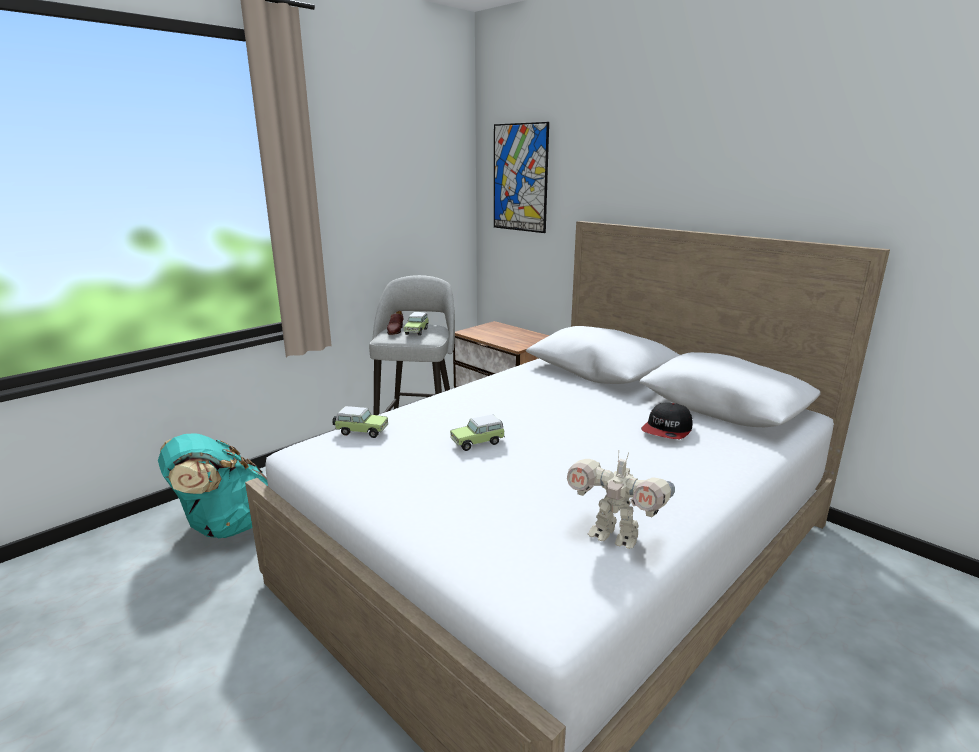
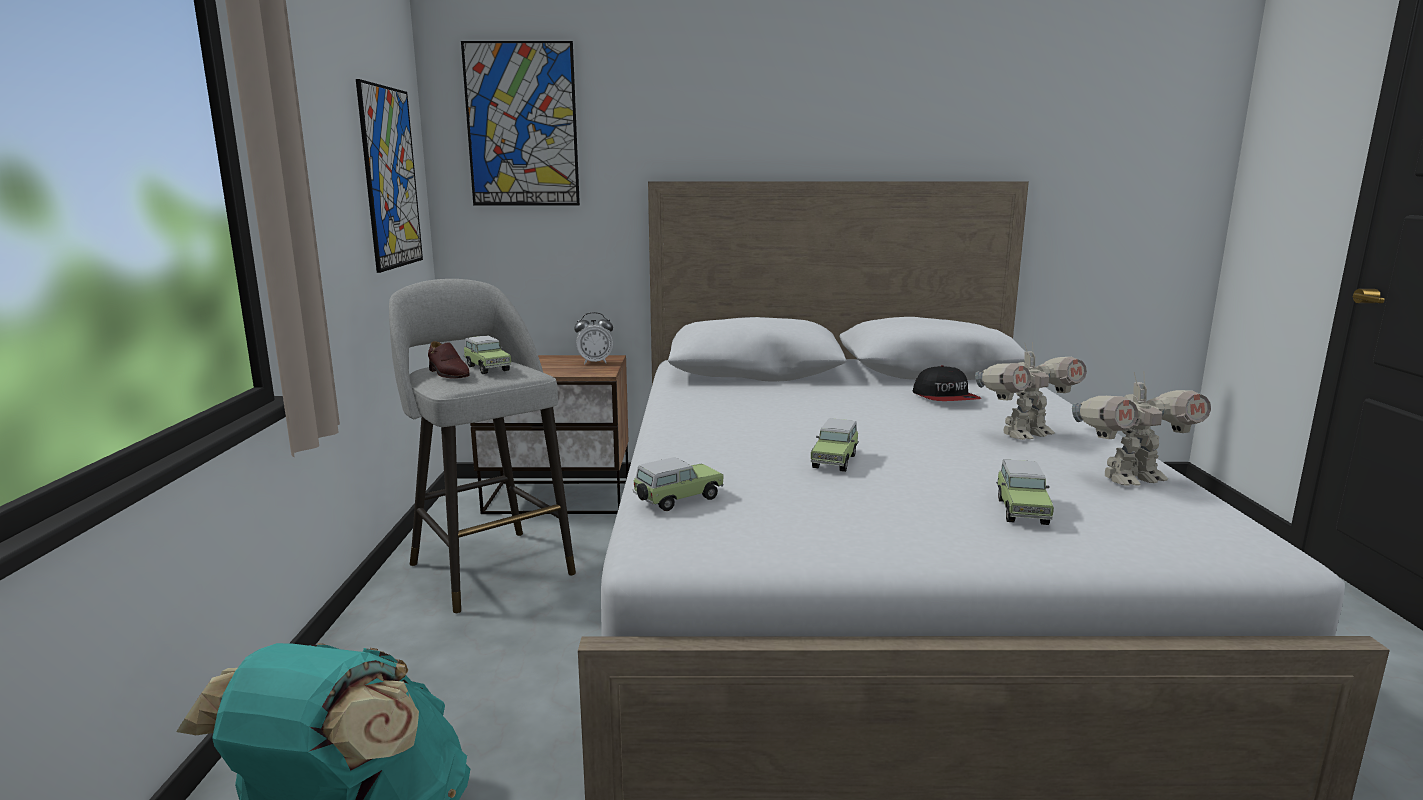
camera: 45 degrees left, 5 degrees down
(429, 212) = (390, 178): none -> picture
(486, 515) = (1021, 510): none -> toy car
(530, 339) = (595, 362): none -> alarm clock
(640, 476) = (1024, 434): none -> toy robot

